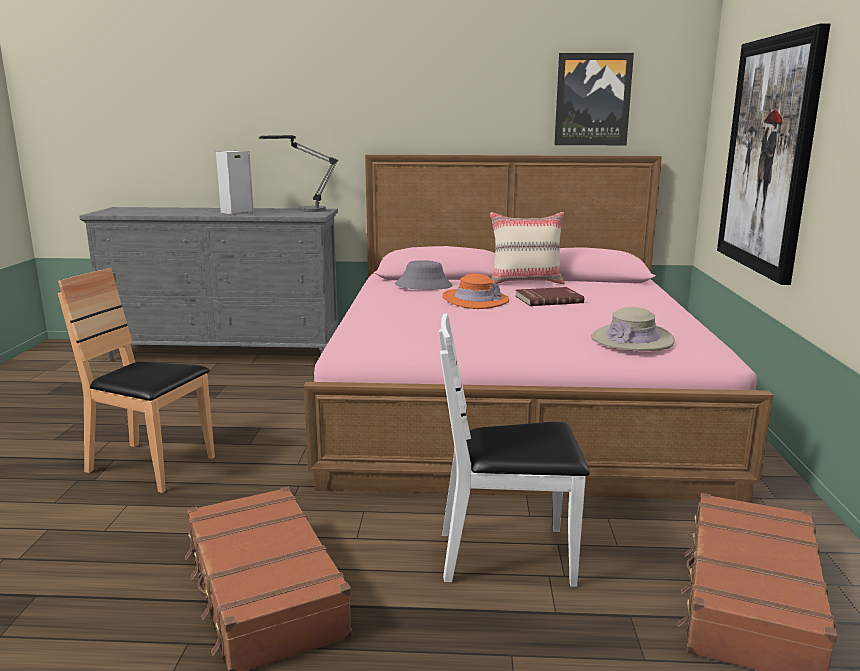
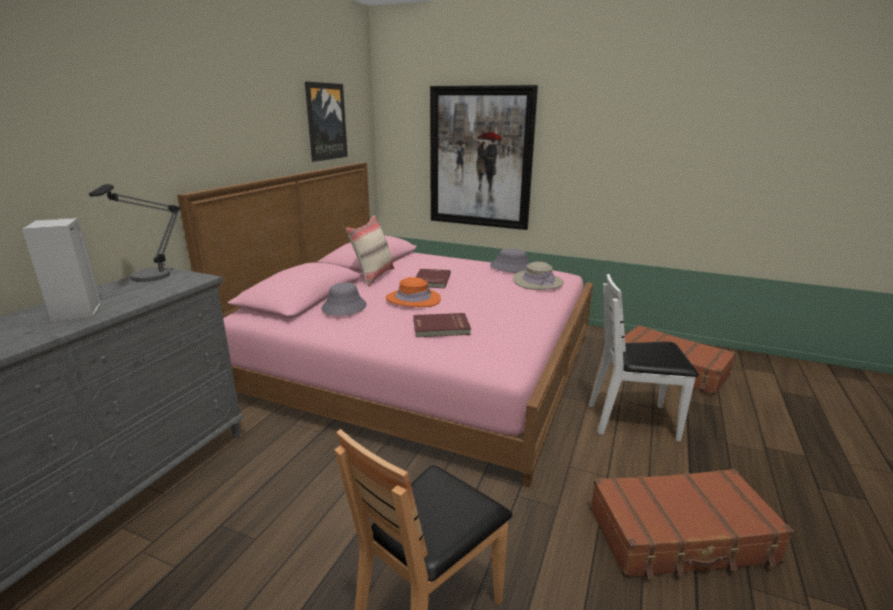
camera: 70 degrees left, 5 degrees up
(409, 316) = (441, 327): none -> red book
(507, 556) = (633, 420): white chair -> white chair turned 75 degrees clockwise
(669, 324) = (511, 268): none -> grey hat

